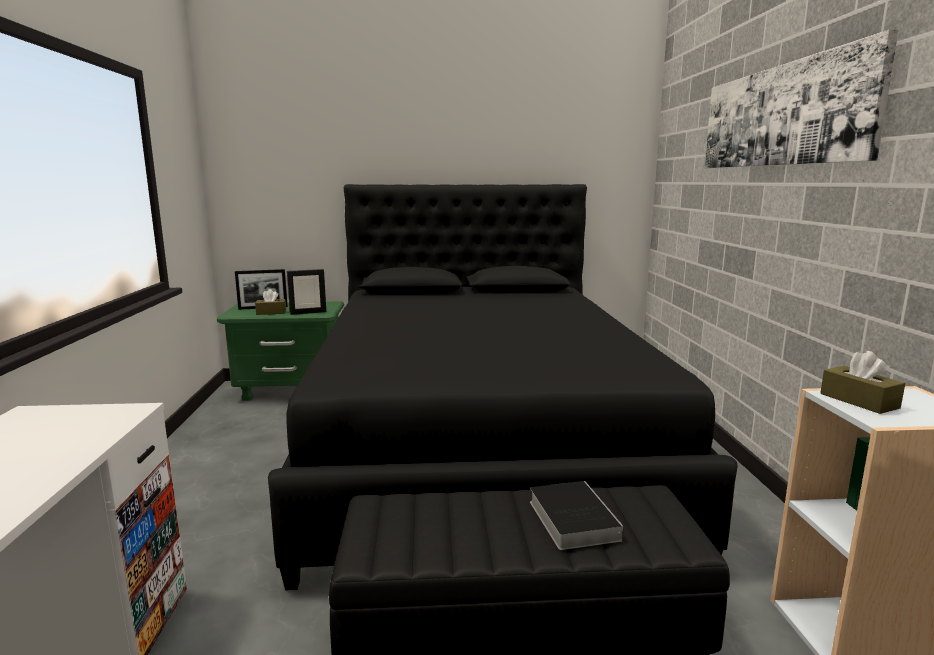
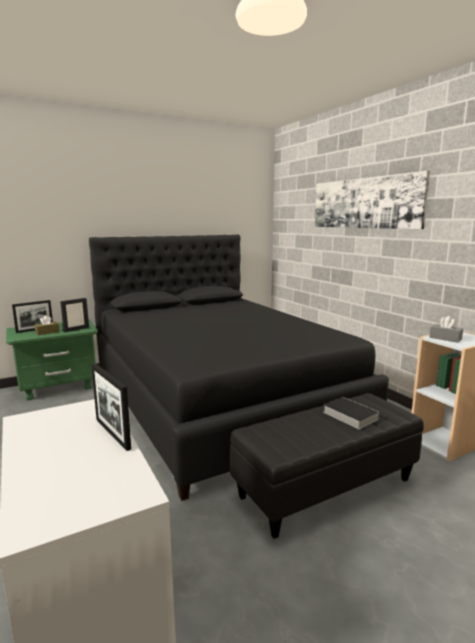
camera: 25 degrees left, 0 degrees up
(74, 455) = (112, 433): none -> picture frame
(859, 401) = (445, 338): brown tissue box -> grey tissue box

